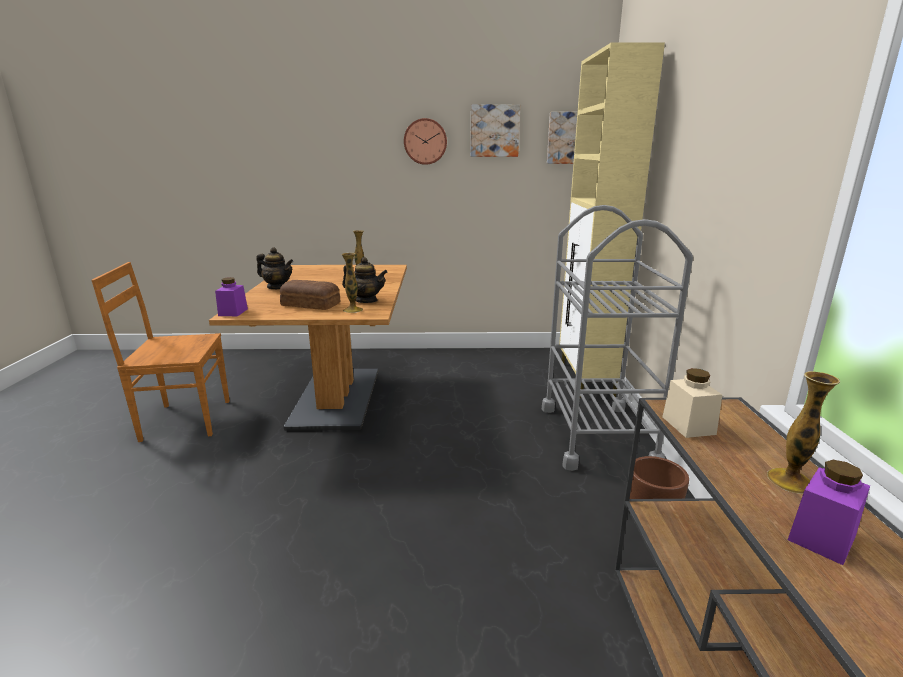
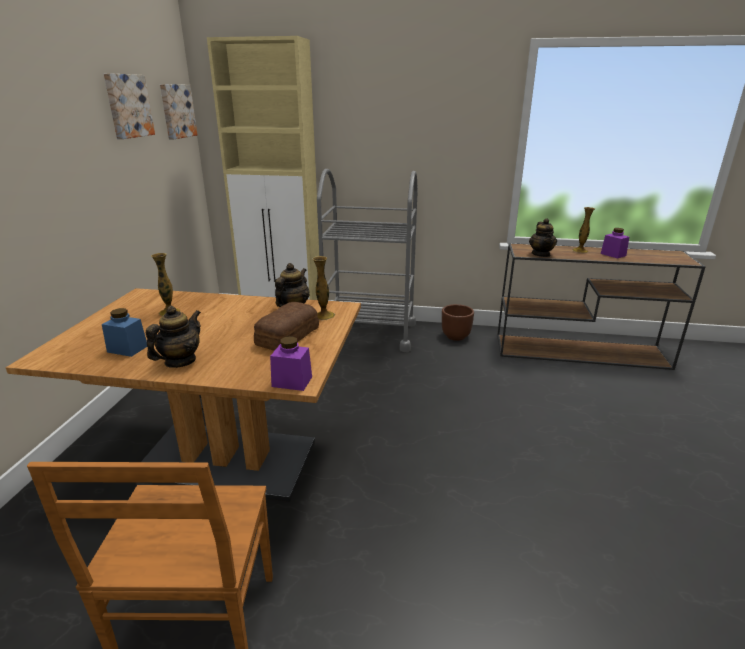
camera: 80 degrees left, 5 degrees up
(300, 277) = (127, 349): none -> blue jar
(425, 141) = (73, 124): wall clock -> none
(688, 425) = (541, 254): beige jar -> teapot

